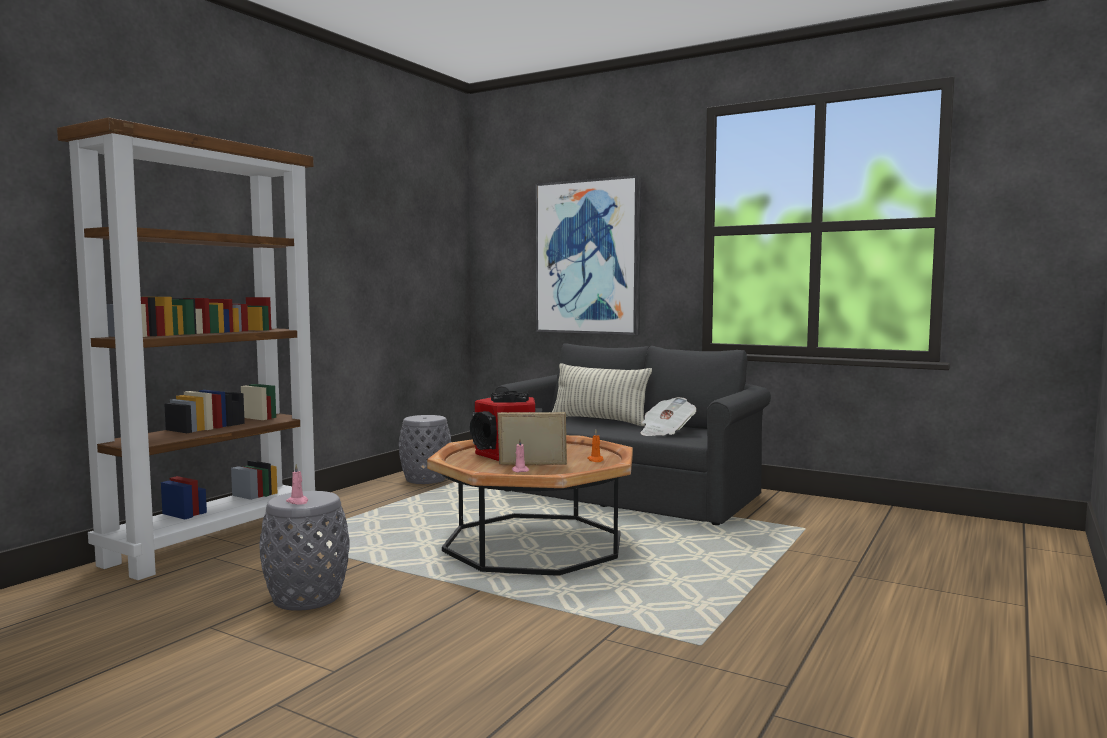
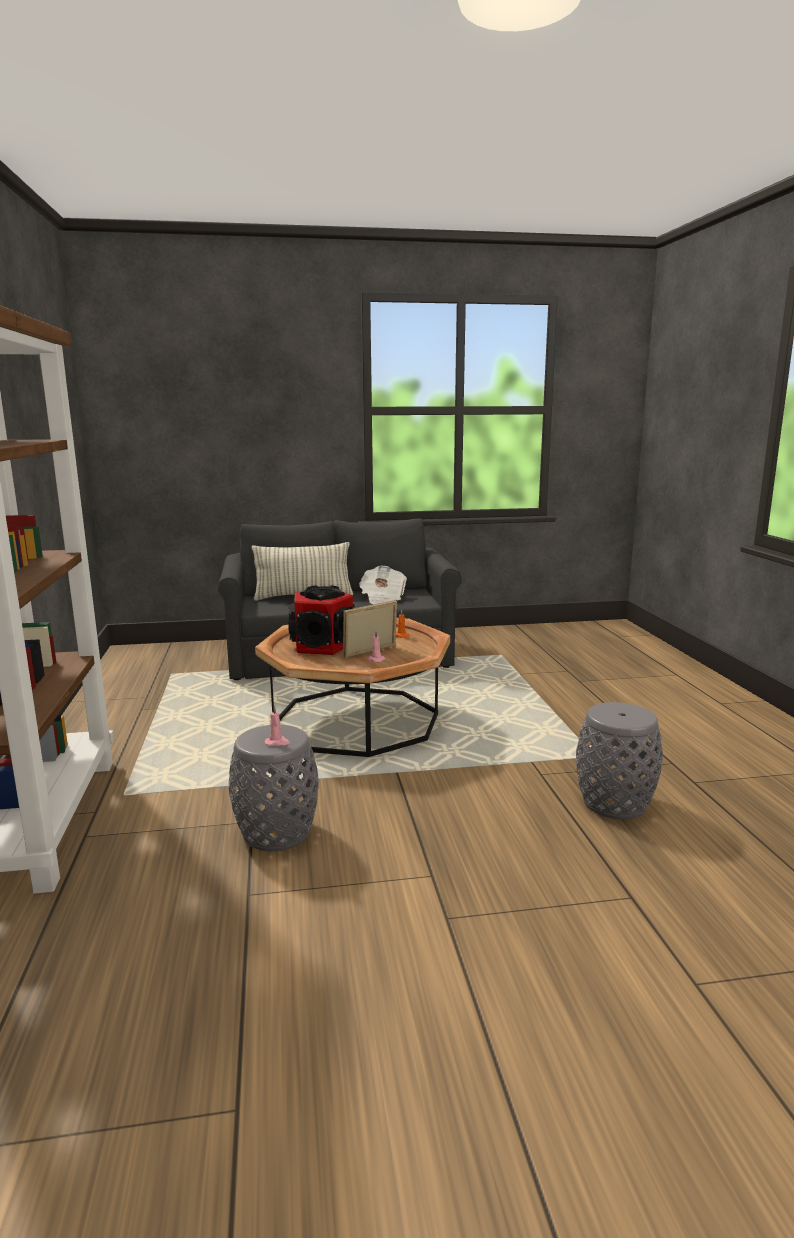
camera: 40 degrees left, 10 degrees up
(426, 479) = (130, 687): grey stool -> grey stool (614, 803)
(588, 257) = (242, 433): picture -> none

